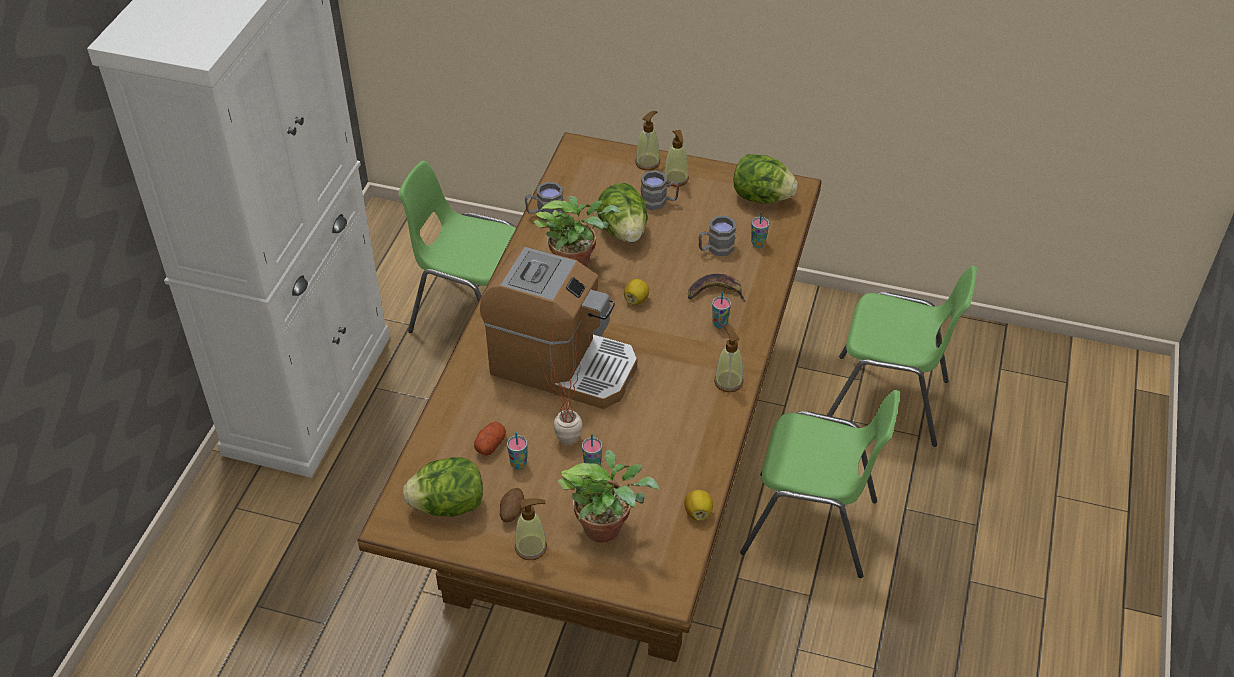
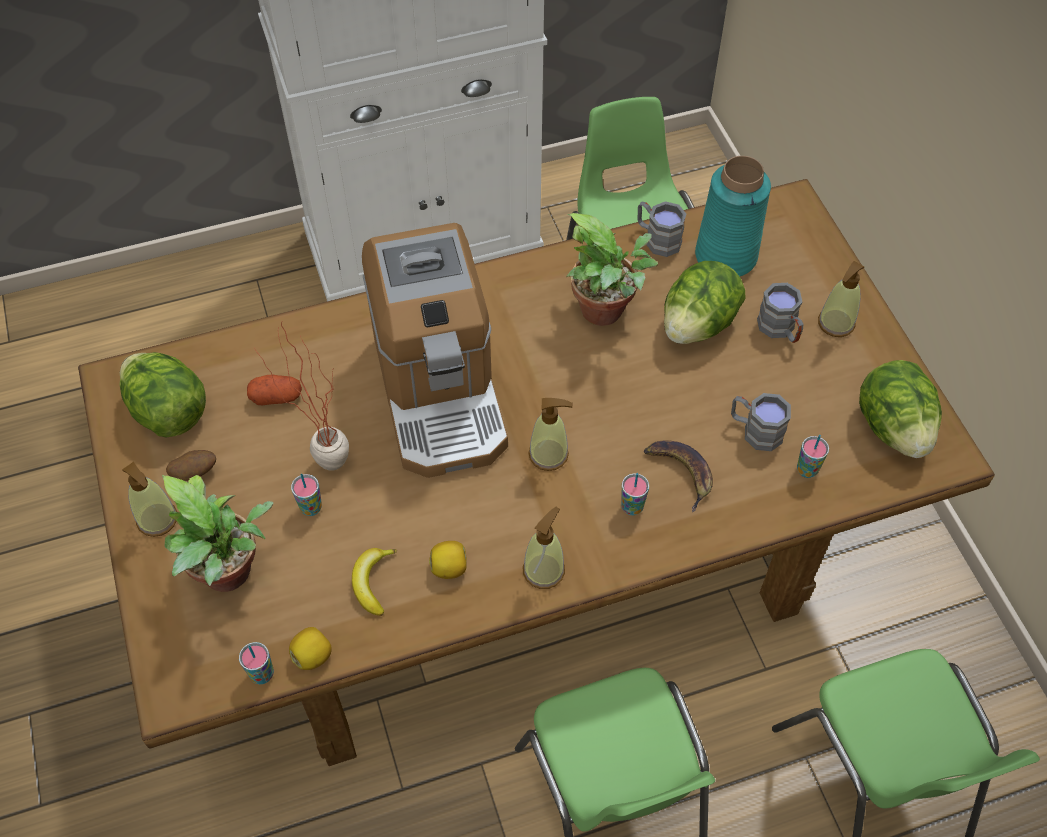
camera: 55 degrees right, 10 degrees up
(518, 464) = (266, 438): cup -> cup (262, 674)
(586, 193) = (726, 255): none -> turquoise vase
(636, 299) = (599, 401): lemon -> lemon (449, 568)
(647, 162) = (835, 280): soap dispenser -> soap dispenser (549, 454)
(671, 461) = (373, 582): none -> banana

